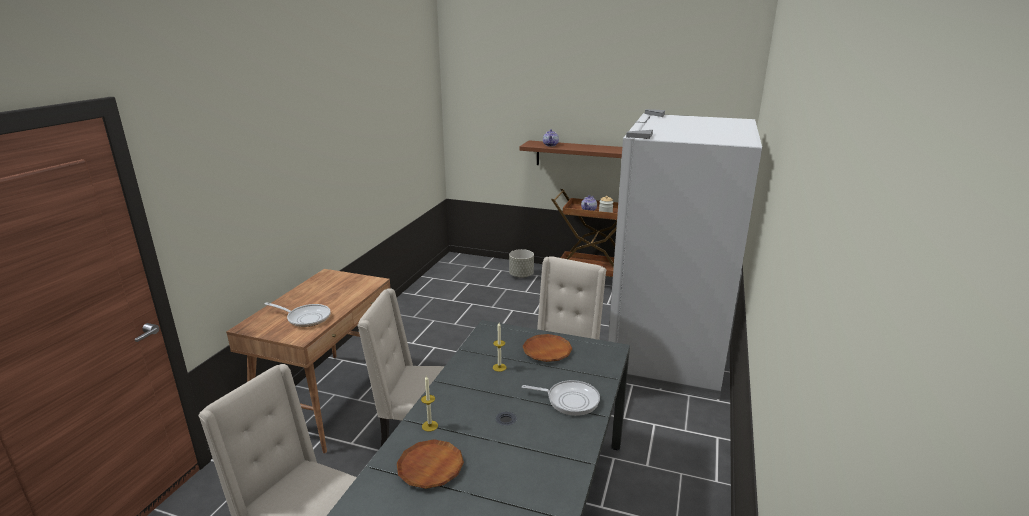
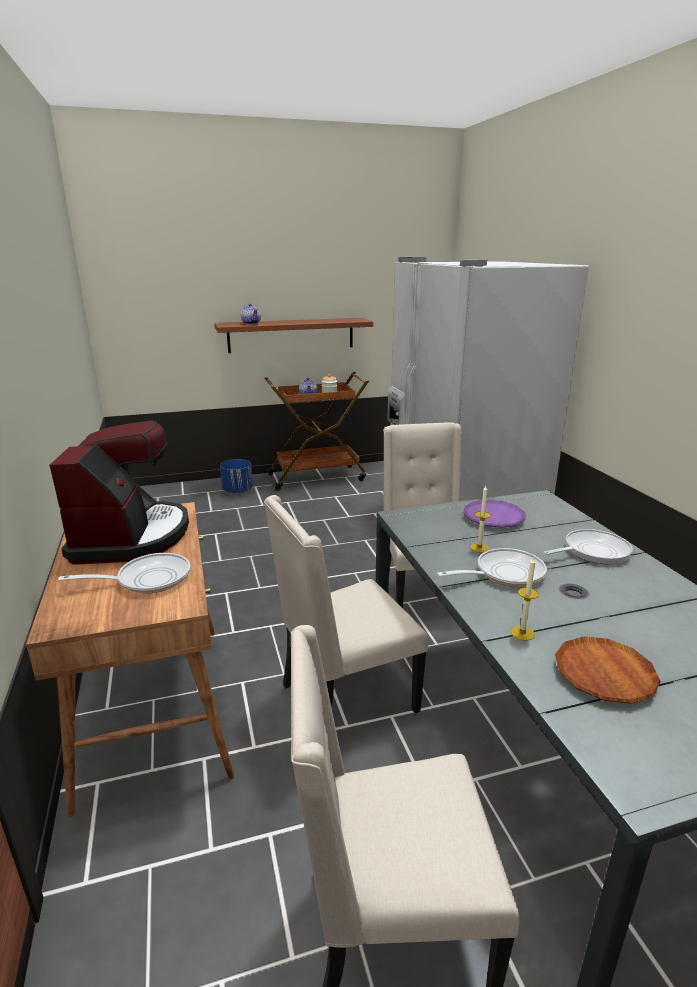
camera: 35 degrees left, 0 degrees up
(332, 290) = (131, 536): none -> coffee machine
(483, 389) = (504, 574): none -> frying pan
(521, 275) = (237, 490): grey planter -> blue planter
(547, 351) = (493, 518): brown plate -> purple plate

